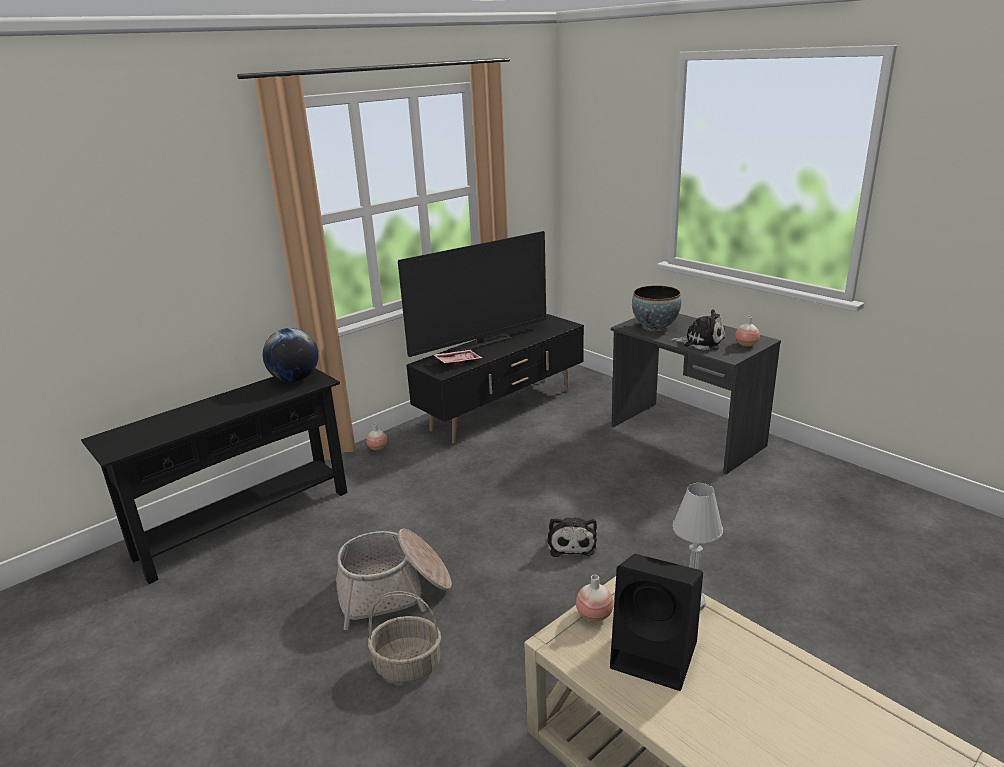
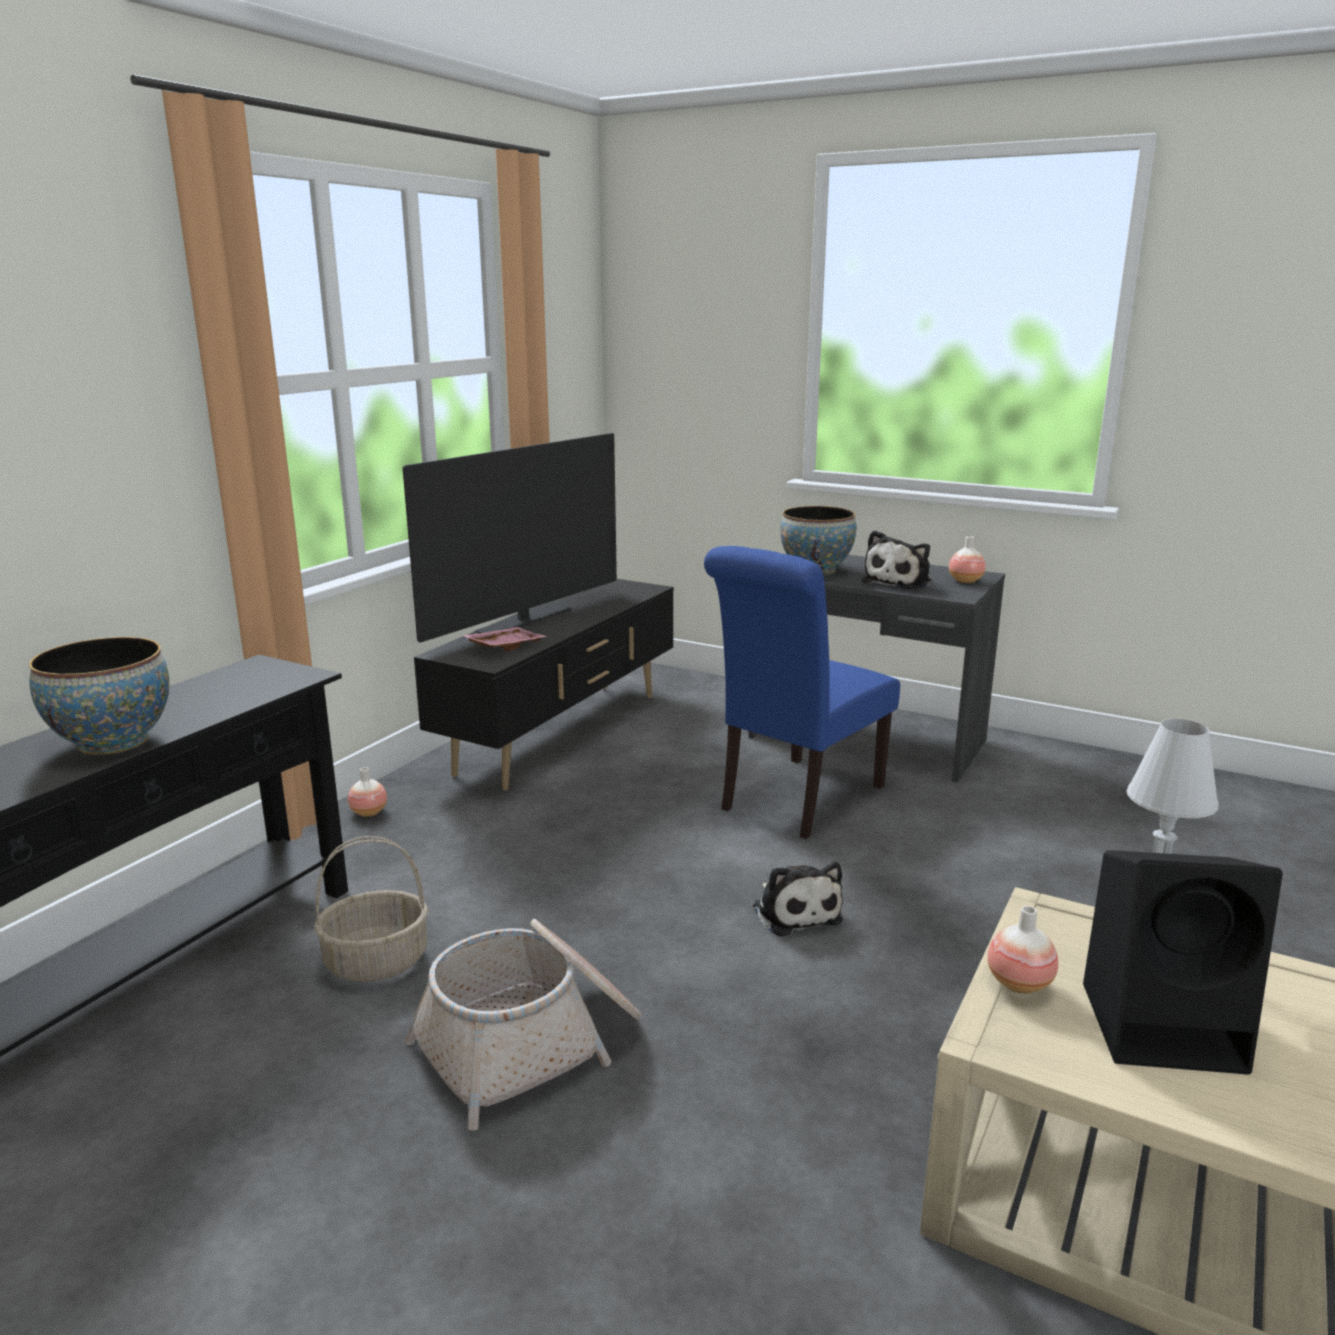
camera: 20 degrees left, 5 degrees down
(217, 413) = (113, 742): none -> bowl
(295, 379) = (247, 677): globe -> none
(408, 664) = (632, 1166): basket -> basket (377, 961)
(615, 472) = (796, 800): none -> blue chair
(701, 342) = (900, 582): plush toy -> plush toy turned 120 degrees clockwise

